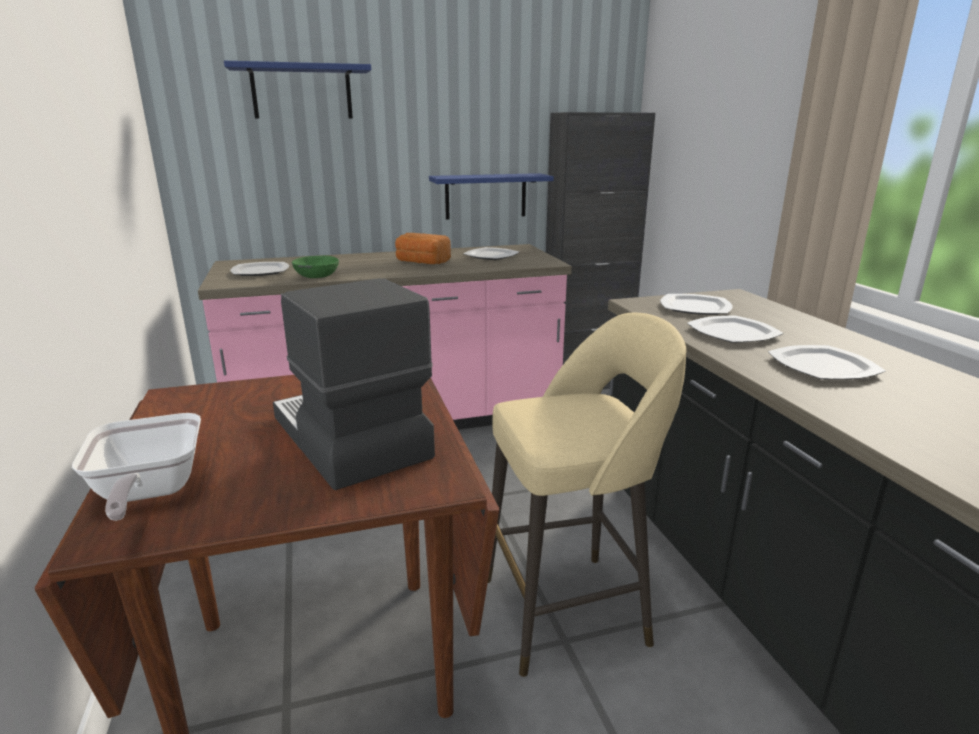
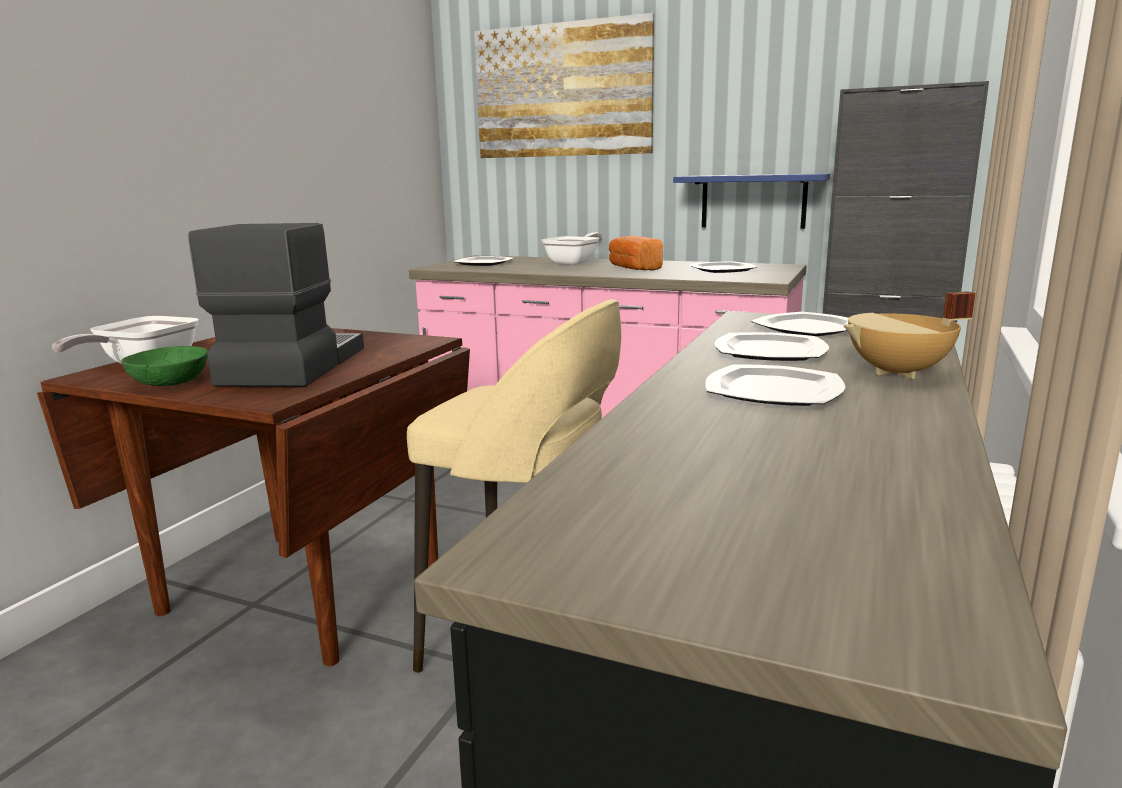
camera: 40 degrees right, 5 degrees down
(302, 92) = (562, 91): blue shelf -> picture
(316, 276) = (512, 269): green bowl -> green bowl (170, 382)
(351, 261) = (574, 262): none -> frying pan
(829, 336) = (899, 373): none -> beige cooking pot

